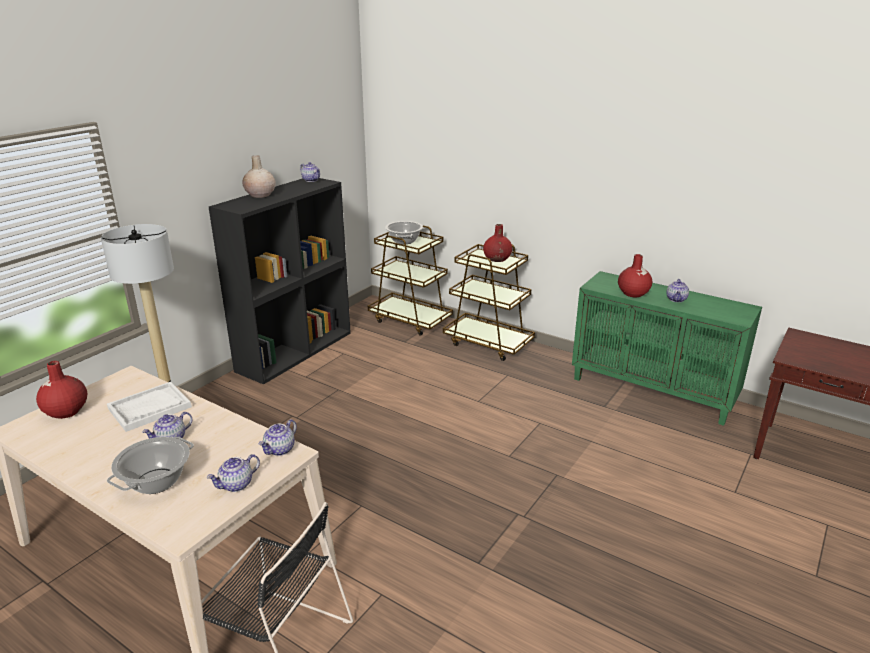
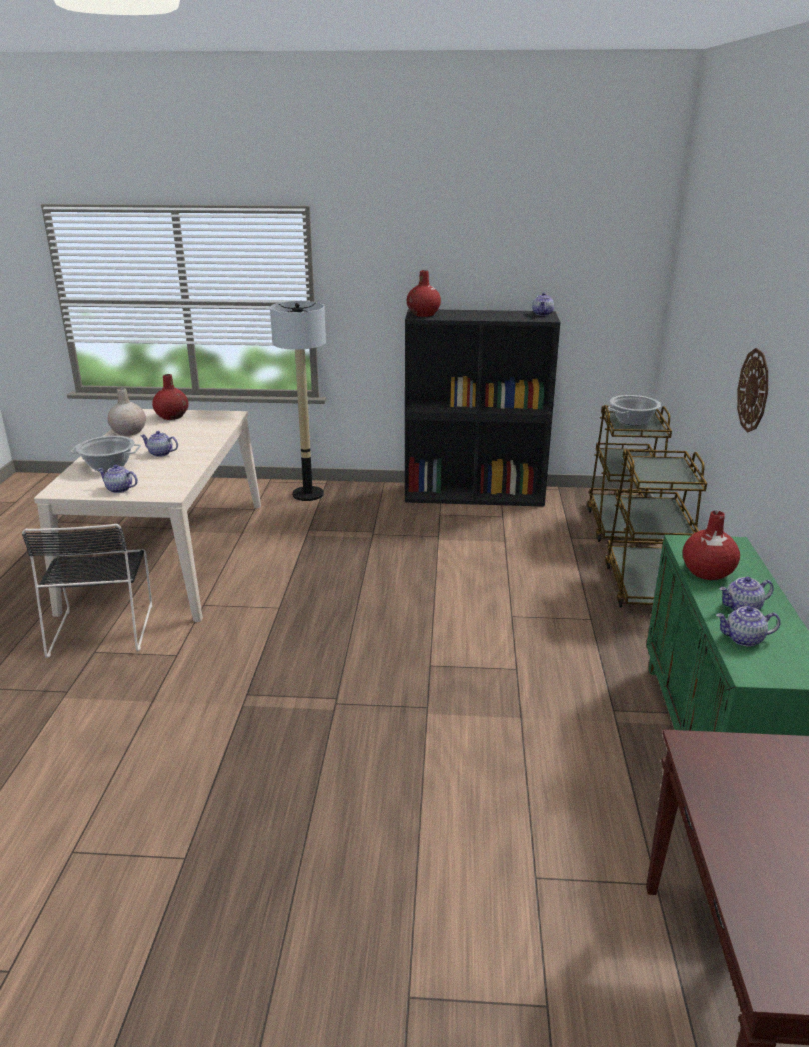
camera: 60 degrees right, 0 degrees up
(149, 408) = (195, 435): white tray -> none
(260, 195) = (465, 312): beige vase -> beige vase (128, 432)
(280, 449) = (173, 489): teapot -> teapot (743, 639)
(497, 259) = (673, 474): red vase -> red vase (423, 314)
(566, 184) = (754, 390): none -> wall clock

